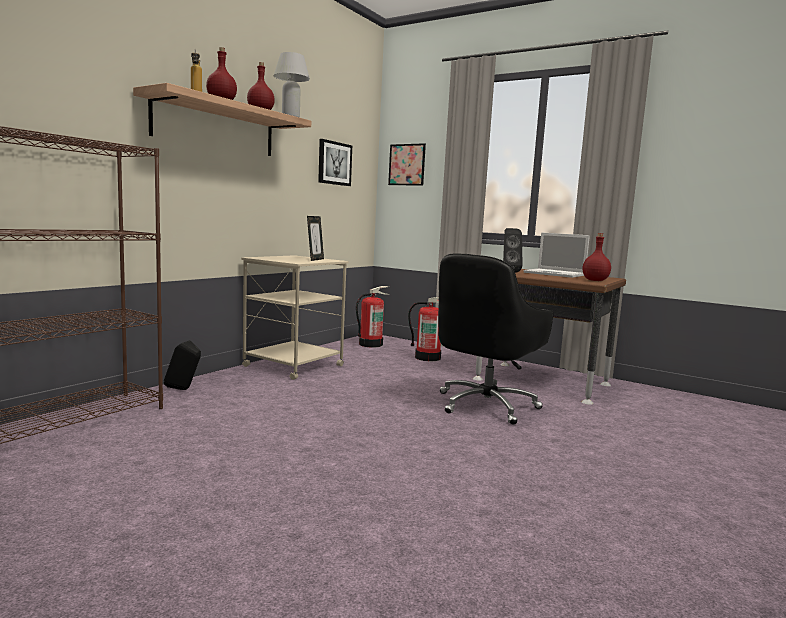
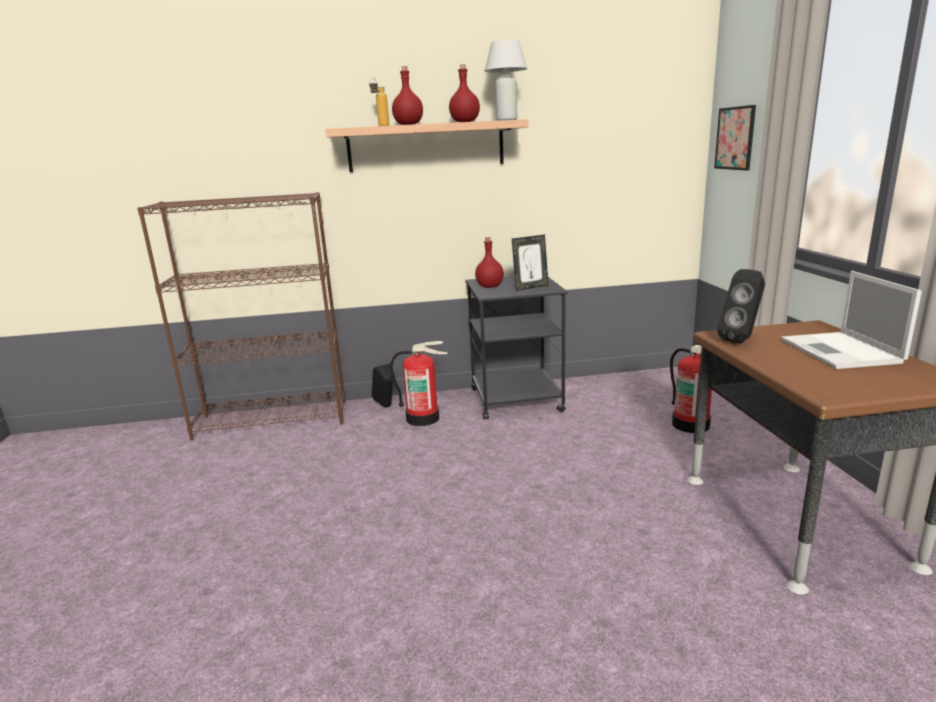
camera: 50 degrees right, 10 degrees up
(294, 365) = (517, 399): beige cart -> black cart
(334, 163) = (614, 152): picture -> none
(370, 344) = (654, 385): fire extinguisher -> fire extinguisher (423, 418)
(485, 405) = (619, 527): black office chair -> none
(595, 280) = (852, 387): red bottle -> red bottle (489, 286)

